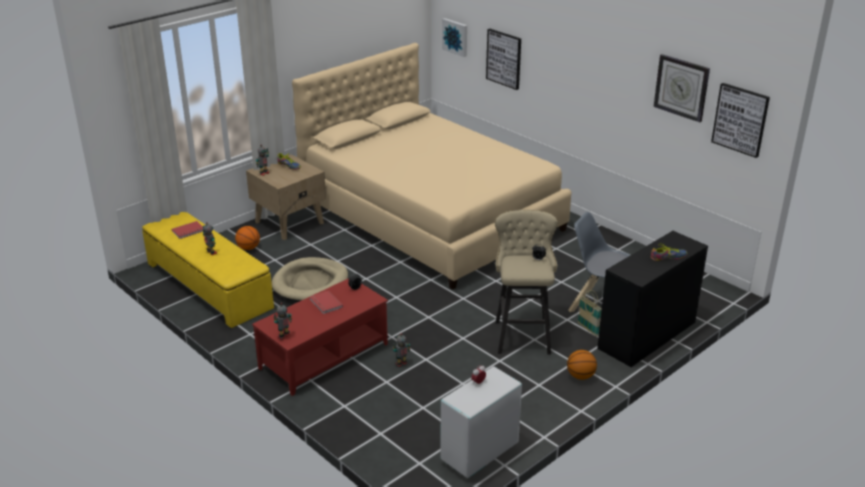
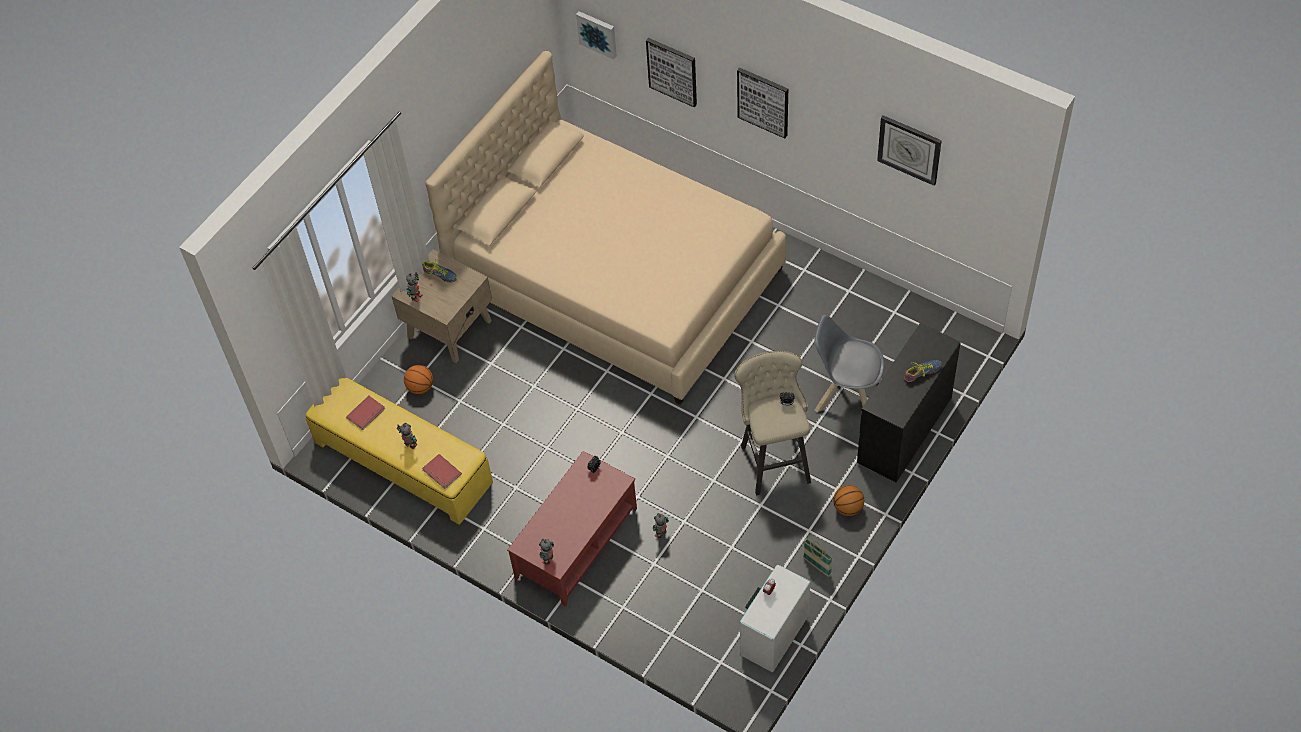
camera: 10 degrees left, 25 degrees up
(310, 283) = (518, 432): beige dog bed -> none
(325, 304) = (571, 501): red book -> red book (441, 473)
(588, 329) = (842, 435): basket -> basket (817, 566)
(740, 119) = (981, 191): picture -> picture (763, 101)

